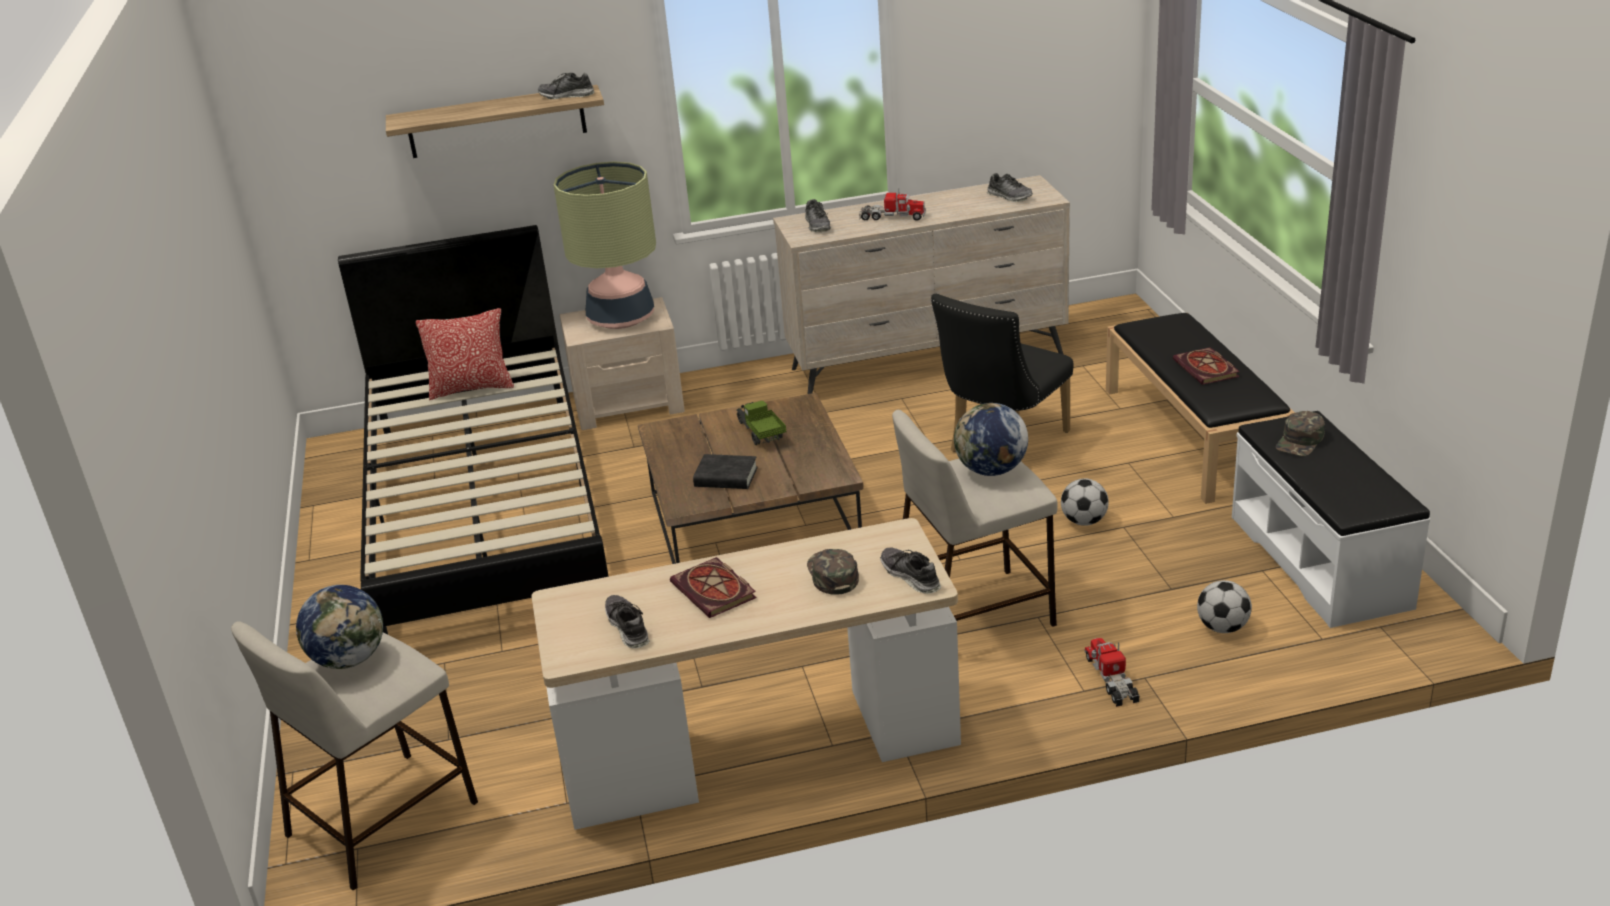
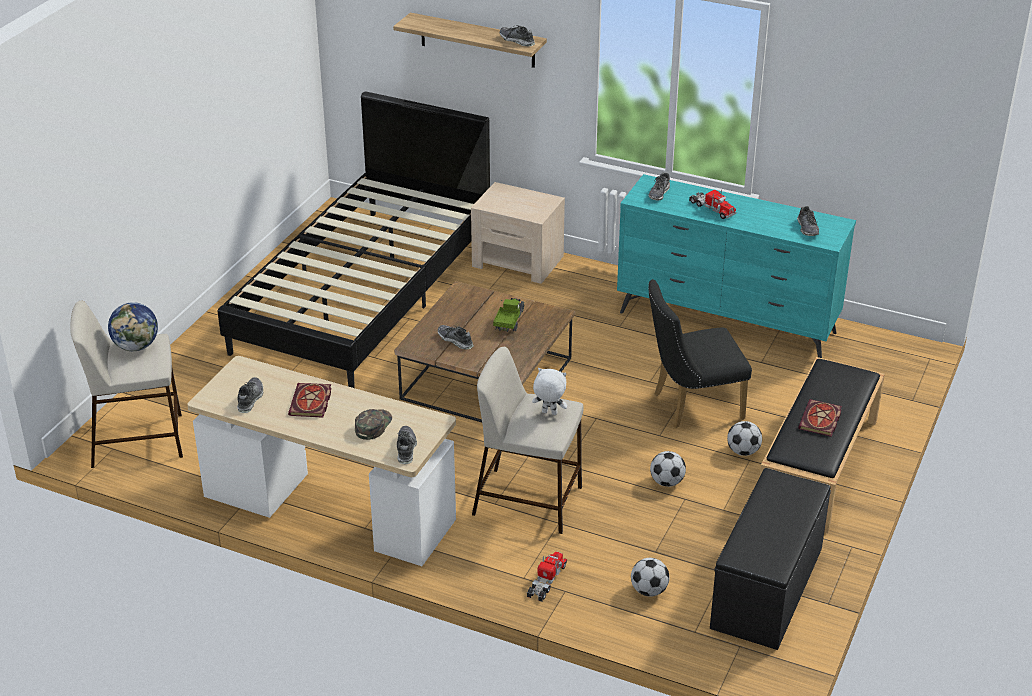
camera: 35 degrees right, 5 degrees up
(472, 388) = (405, 210): pillow -> none
(621, 318) = (522, 202): table lamp -> none
(726, 477) = (455, 340): black book -> shoe
(928, 362) = (727, 323): beige dresser -> turquoise dresser
(991, 470) = (549, 413): globe -> white plush toy
(1111, 458) = (743, 452): none -> football
(1300, 441) = (782, 498): green cap -> none
(1320, 560) = (768, 588): white bench -> black bench

